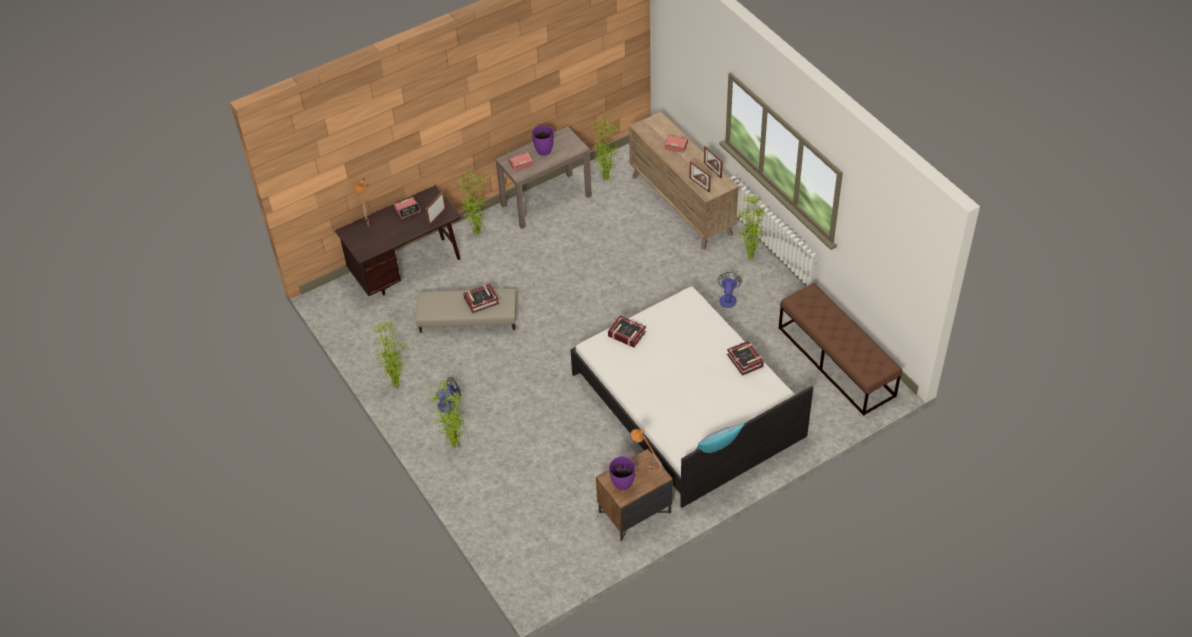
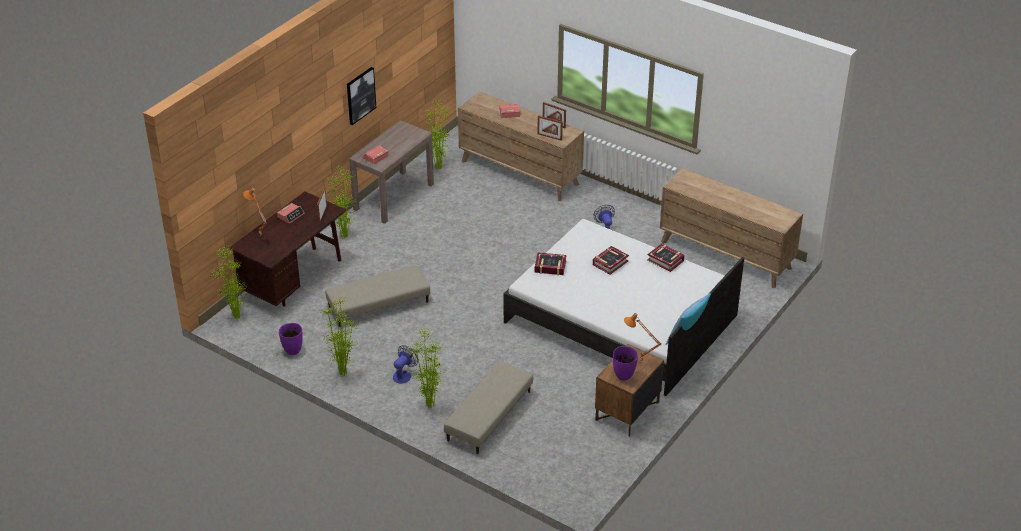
camera: 25 degrees left, 10 degrees down
(481, 300) = (391, 281): book -> book (610, 263)
(502, 474) = (489, 415): none -> beige ottoman
(513, 100) = (360, 95): none -> picture
(544, 151) = (391, 143): purple vase -> purple vase (292, 350)
(749, 258) = (604, 198): potted plant -> potted plant (236, 318)
(836, 362) = (726, 255): brown bench -> brown dresser

